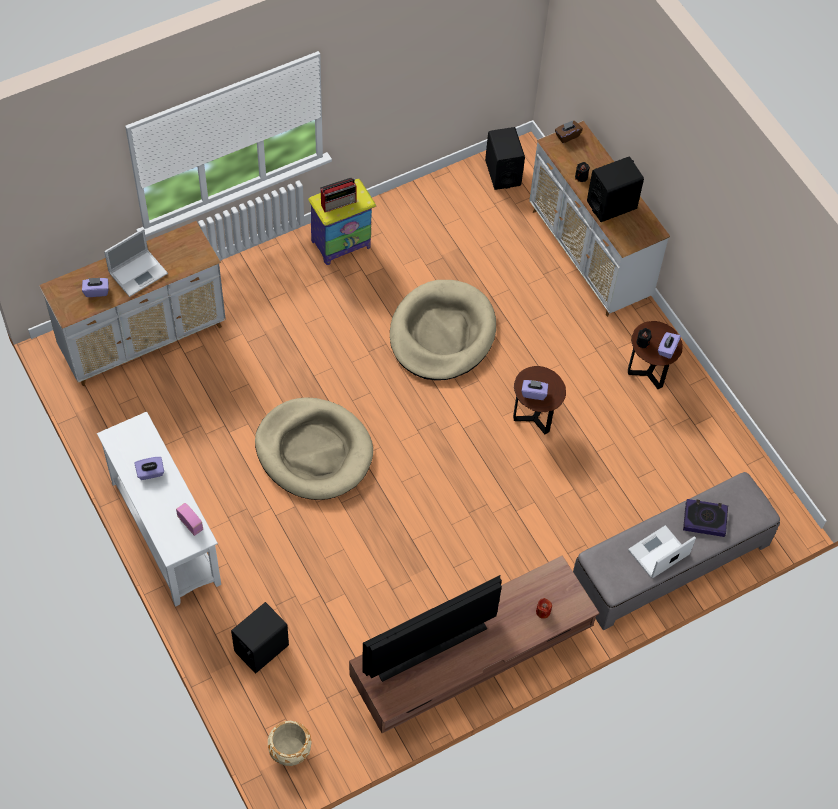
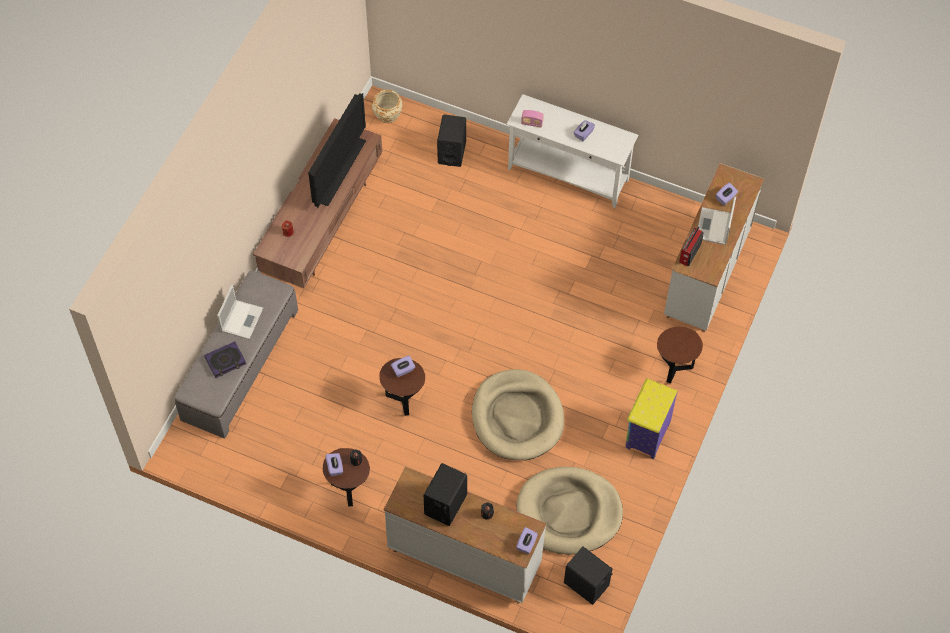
camera: 145 degrees right, 0 degrees up
(261, 280) = (674, 369): none -> brown side table
(314, 451) = (528, 280): beige dog bed -> beige dog bed (569, 512)
(339, 202) = (652, 401): radio -> radio (689, 254)
(567, 136) = (526, 544): brown tissue box -> purple tissue box

